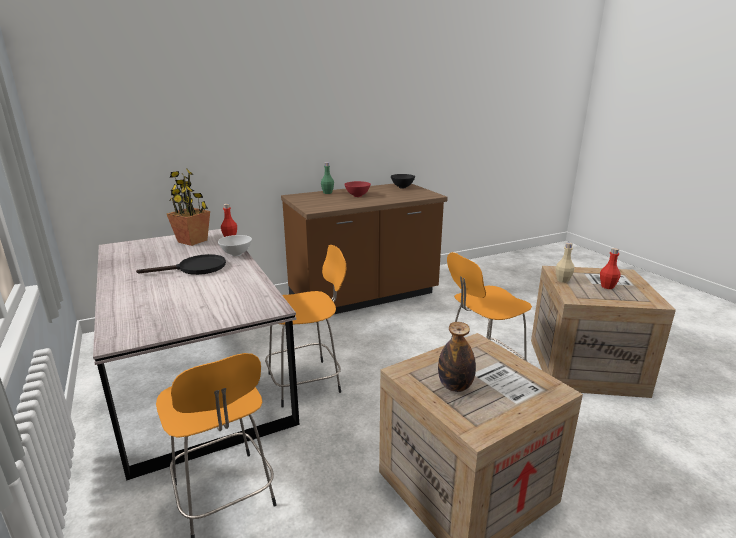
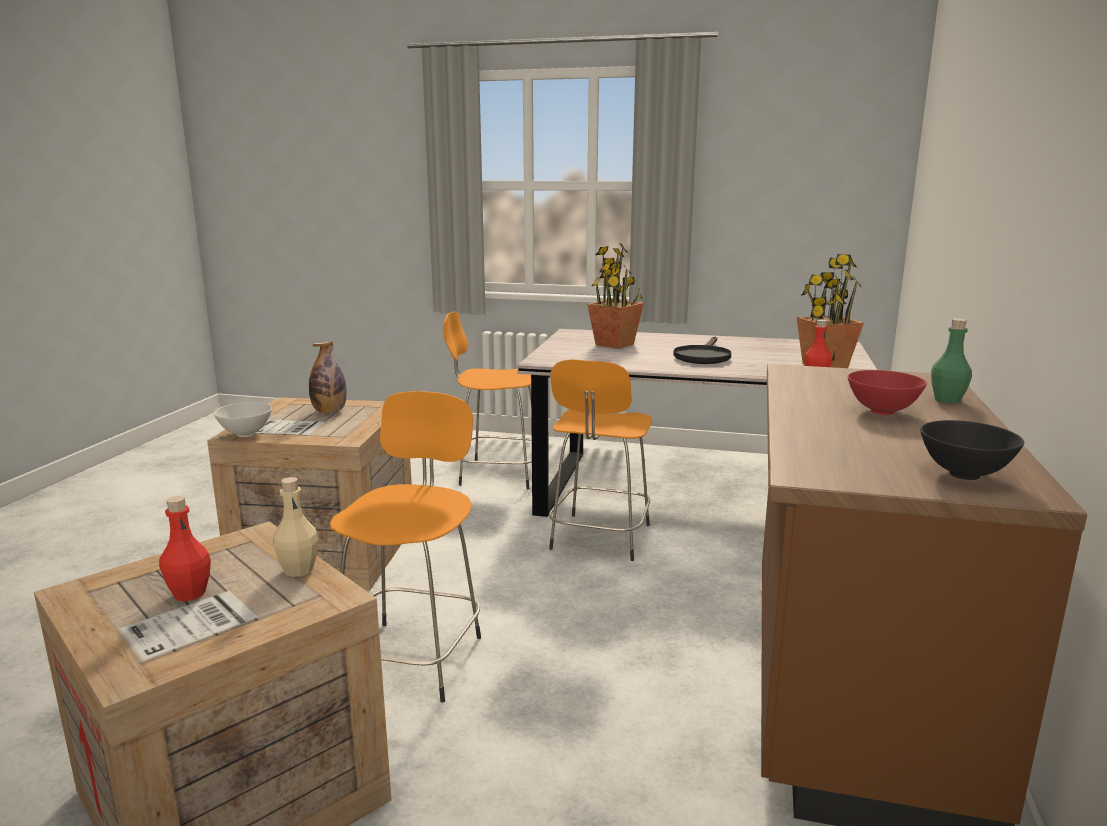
camera: 130 degrees right, 5 degrees down
(174, 303) = (615, 344): none -> potted plant
(236, 254) = (731, 372): white bowl -> white bowl (246, 434)

